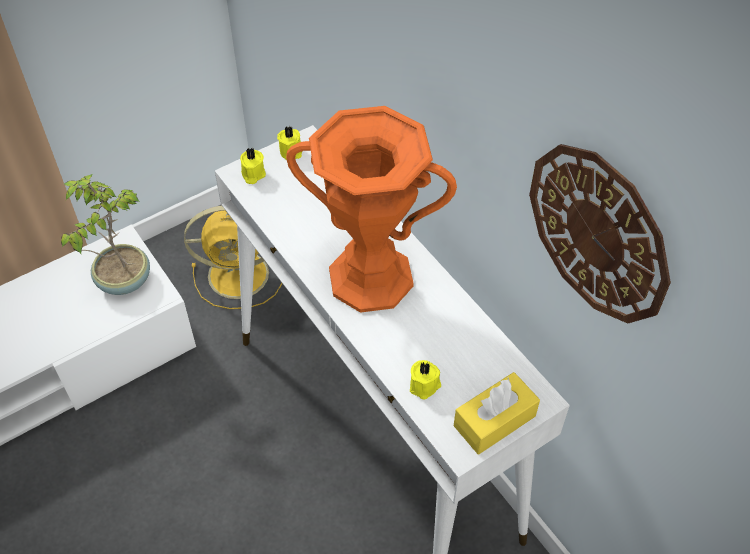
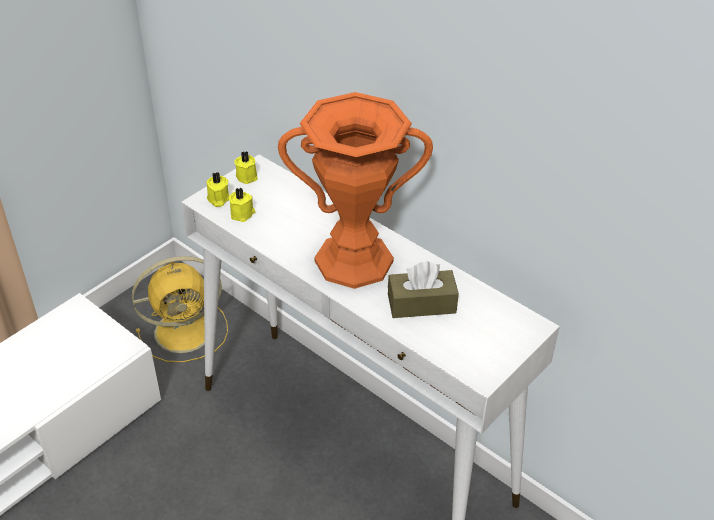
camera: 15 degrees left, 10 degrees down
(122, 280) = (85, 341): potted plant -> none
(425, 386) = (432, 334): yellow candle -> yellow candle (243, 214)
(426, 346) = (421, 304): none -> brown tissue box
(494, 421) = (502, 349): yellow tissue box -> none
(598, 233) = (571, 149): wall clock -> none

